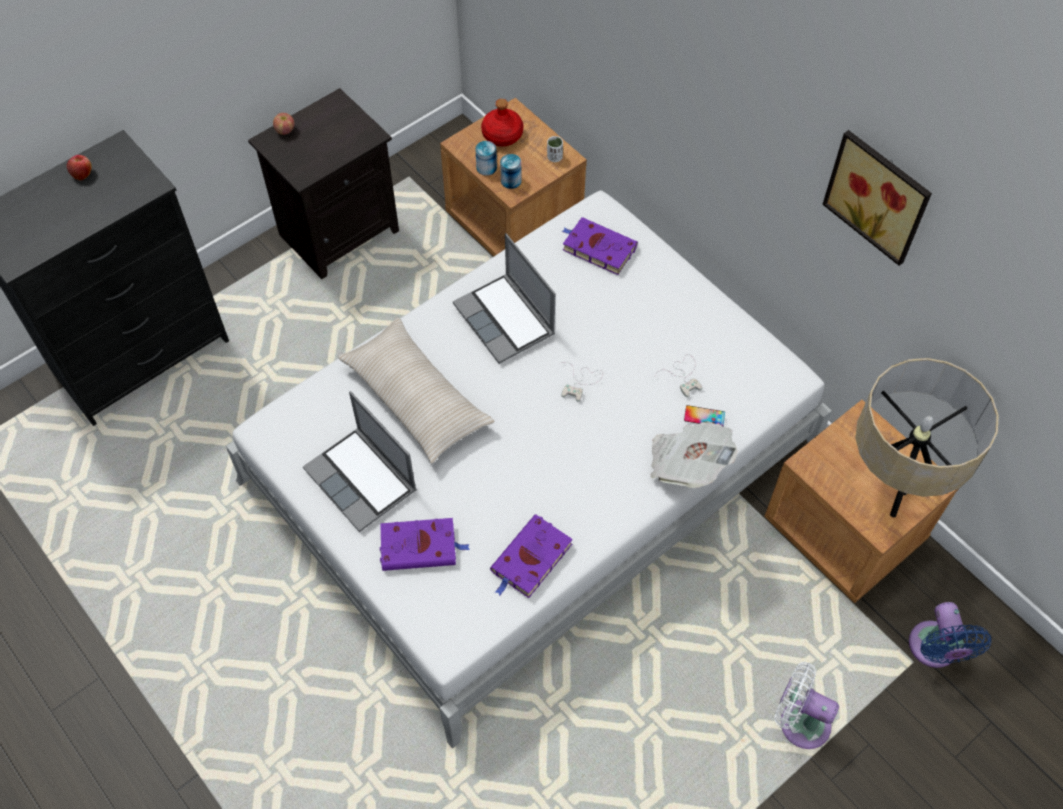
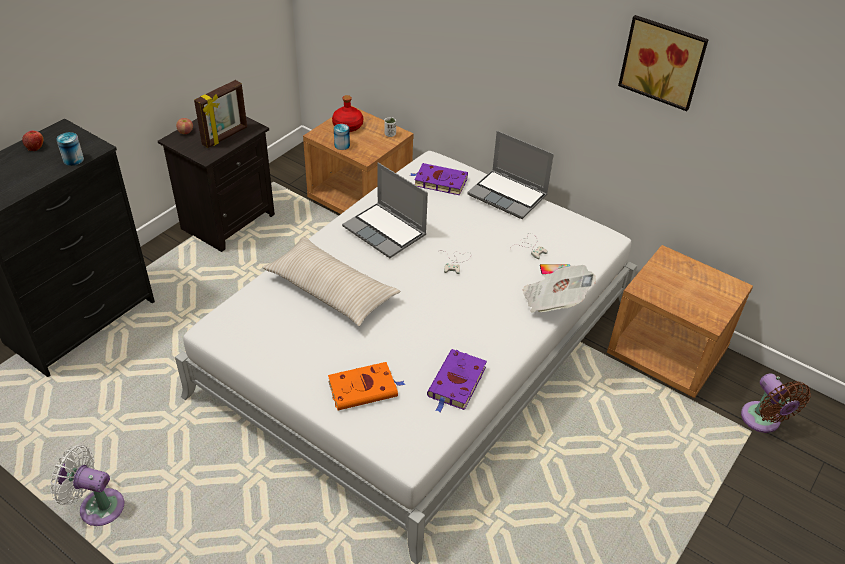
camera: 15 degrees left, 15 degrees down
(333, 145) = (225, 136): none -> picture frame
(362, 480) = (303, 350): laptop -> laptop (508, 195)
(421, 546) = (364, 389): purple book -> orange book
(511, 180) = (362, 150): can -> can (73, 160)
(799, 721) = (686, 489): white fan -> white fan (97, 506)
(896, 480) = (708, 289): beige table lamp -> none
(934, 650) = (763, 421): blue fan -> brown fan

